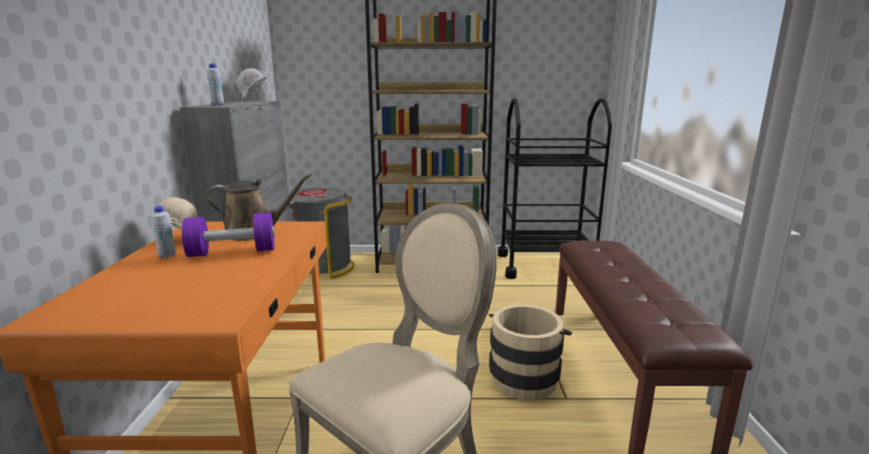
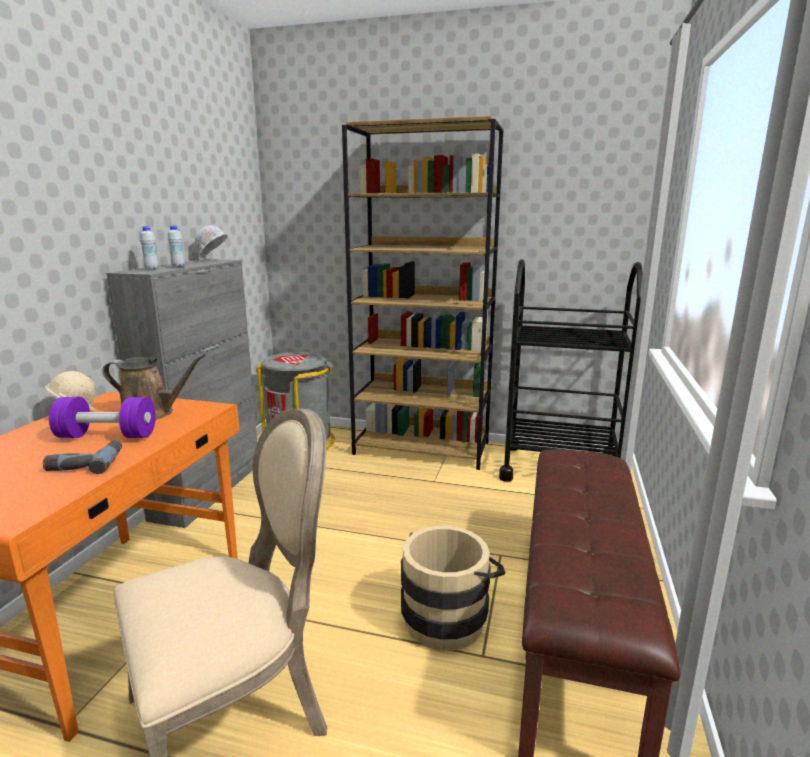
camera: 15 degrees right, 0 degrees up
(167, 256) = (46, 434): white bottle -> white bottle (178, 267)
(238, 273) = (85, 463): none -> power drill

